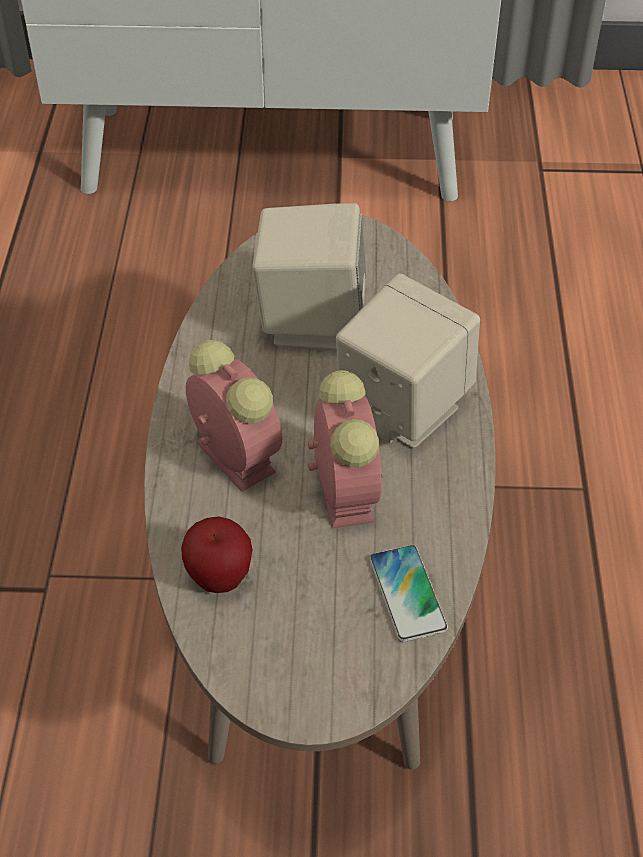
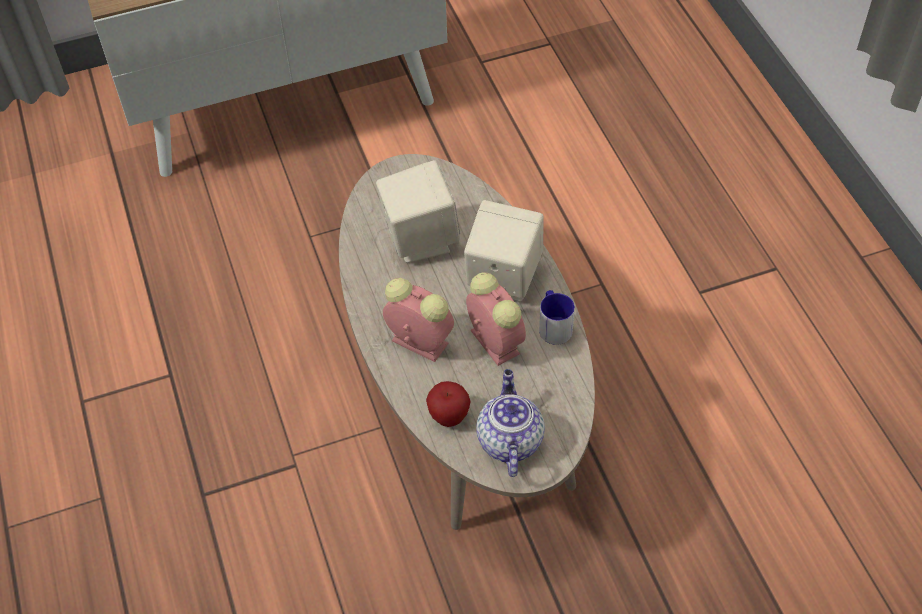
camera: 20 degrees left, 5 degrees up
(292, 645) = (509, 440): none -> teapot
(407, 594) = (558, 389): phone -> none
(446, 498) = (553, 325): none -> mug

